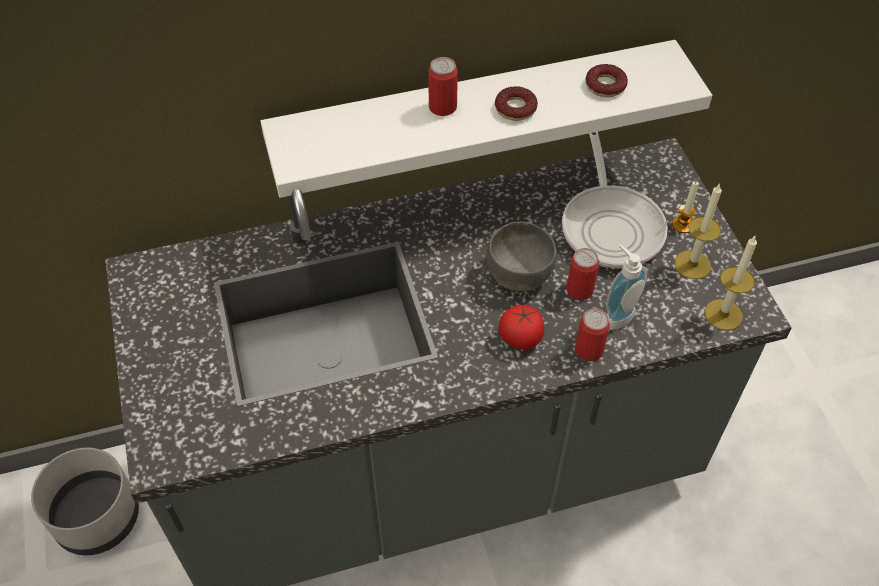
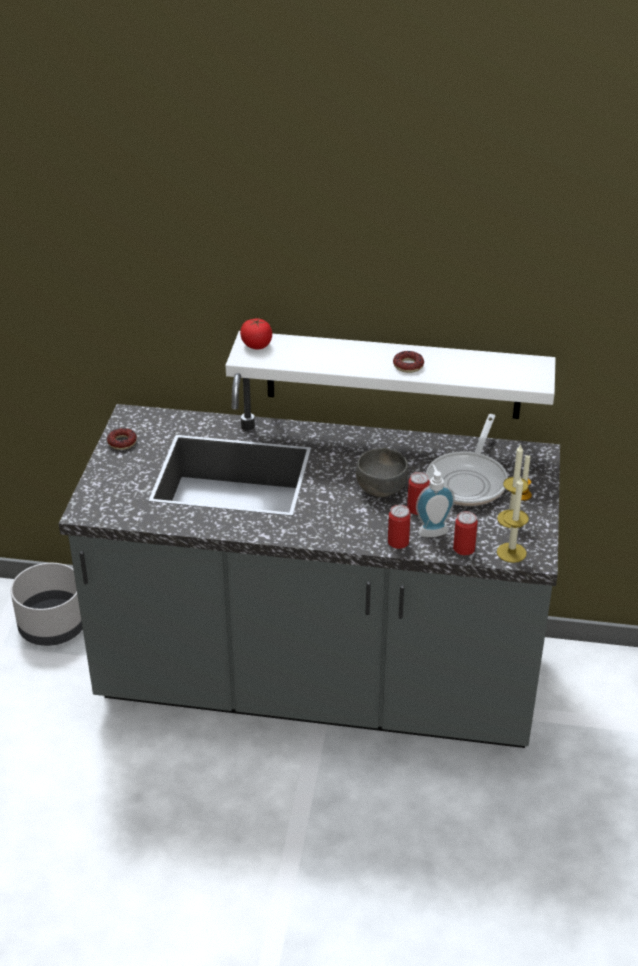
camera: 25 degrees right, 15 degrees down
(442, 107) = (359, 353): can -> can (464, 549)
(520, 337) = (356, 522): tomato -> tomato (256, 345)
(605, 85) = (481, 369): donut -> donut (122, 442)

